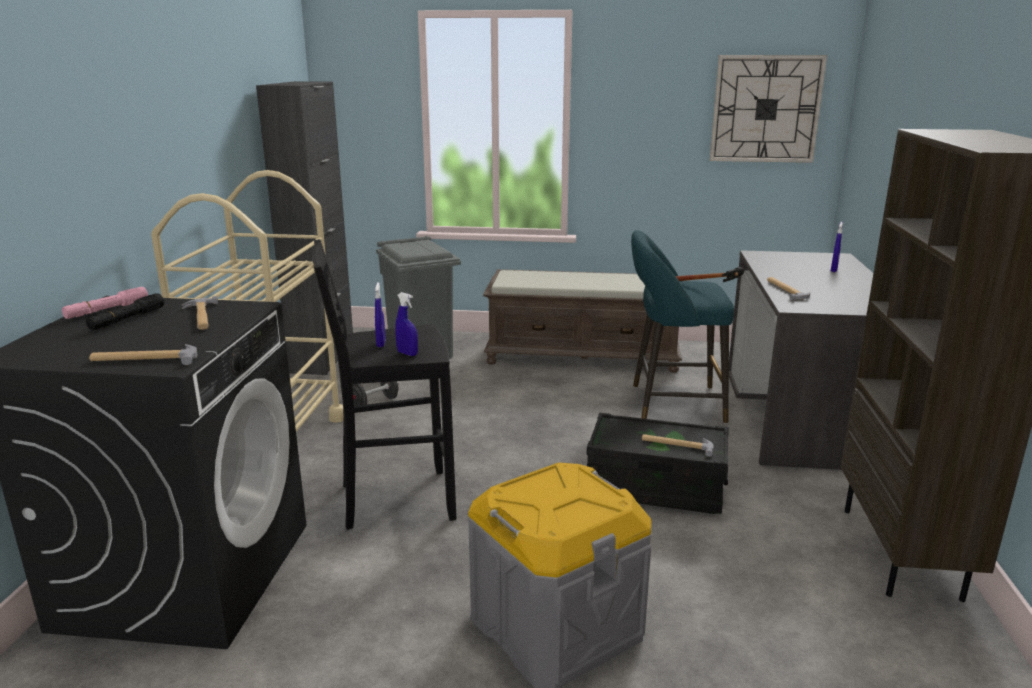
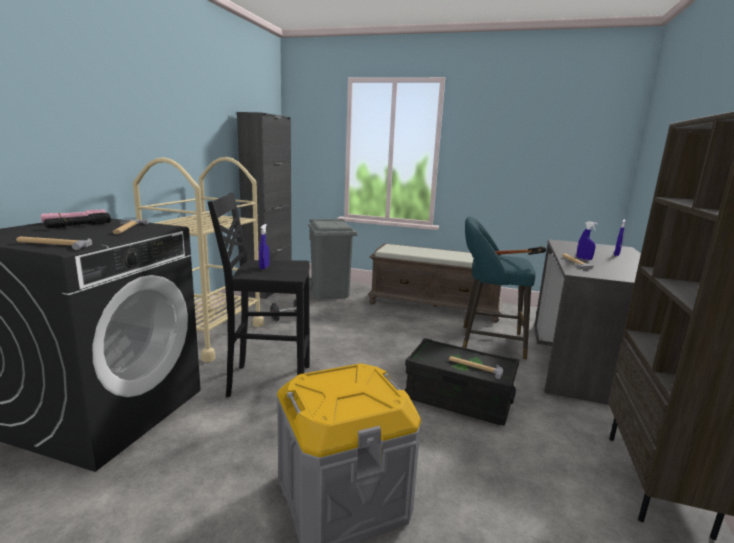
camera: 10 degrees right, 5 degrees down
(407, 353) = (277, 274): blue spray bottle -> blue spray bottle (584, 259)
(766, 109) = (575, 146): wall clock -> none

